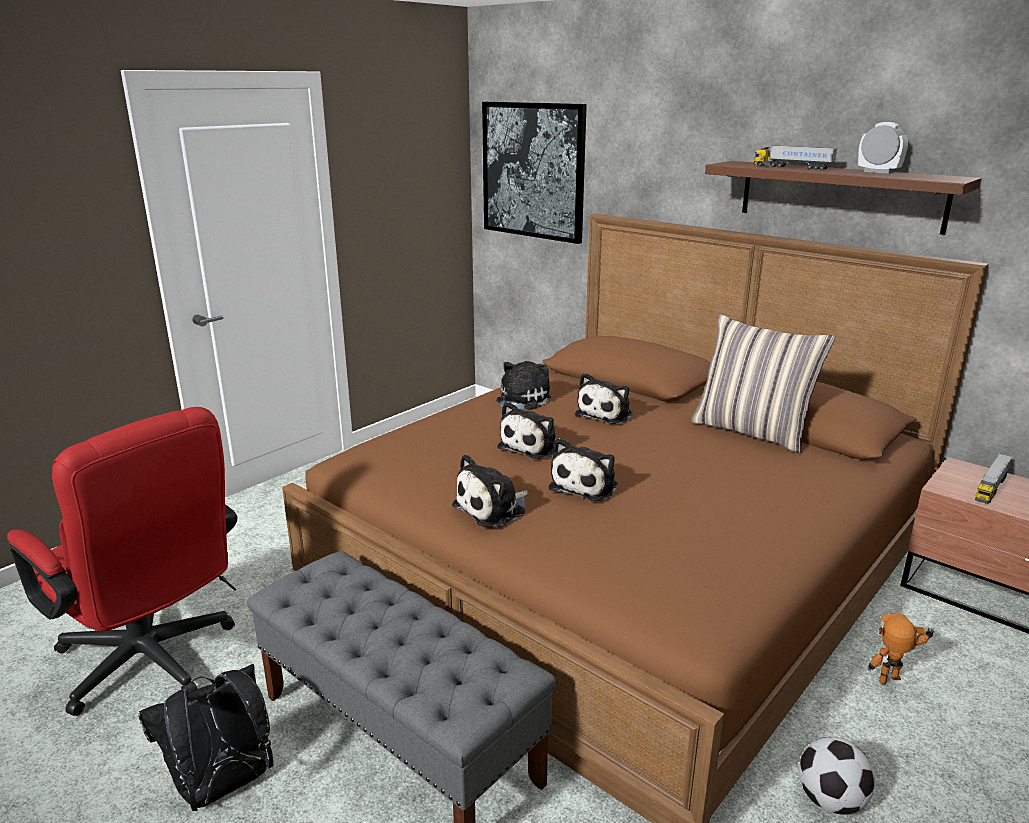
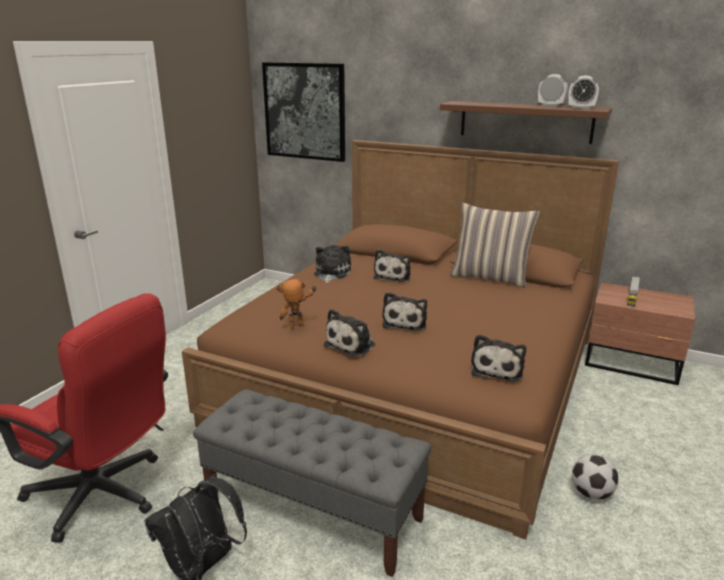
camera: 15 degrees left, 0 degrees up
(532, 446) = (356, 301): plush toy -> plush toy (497, 369)
(792, 167) = (496, 104): toy truck -> none
(892, 683) = (600, 422): toy robot -> toy robot (298, 328)
(924, 177) = (581, 108): none -> alarm clock

